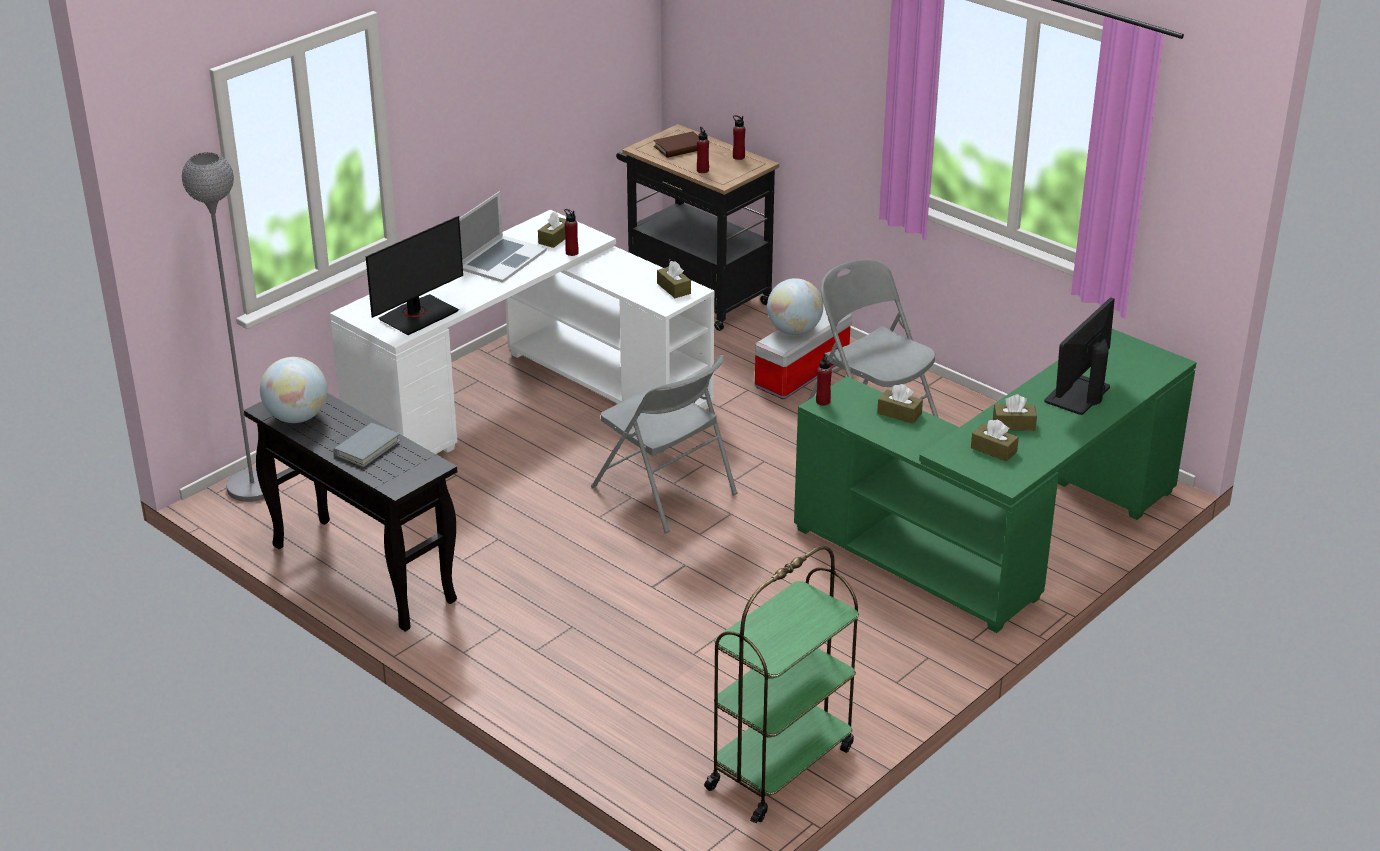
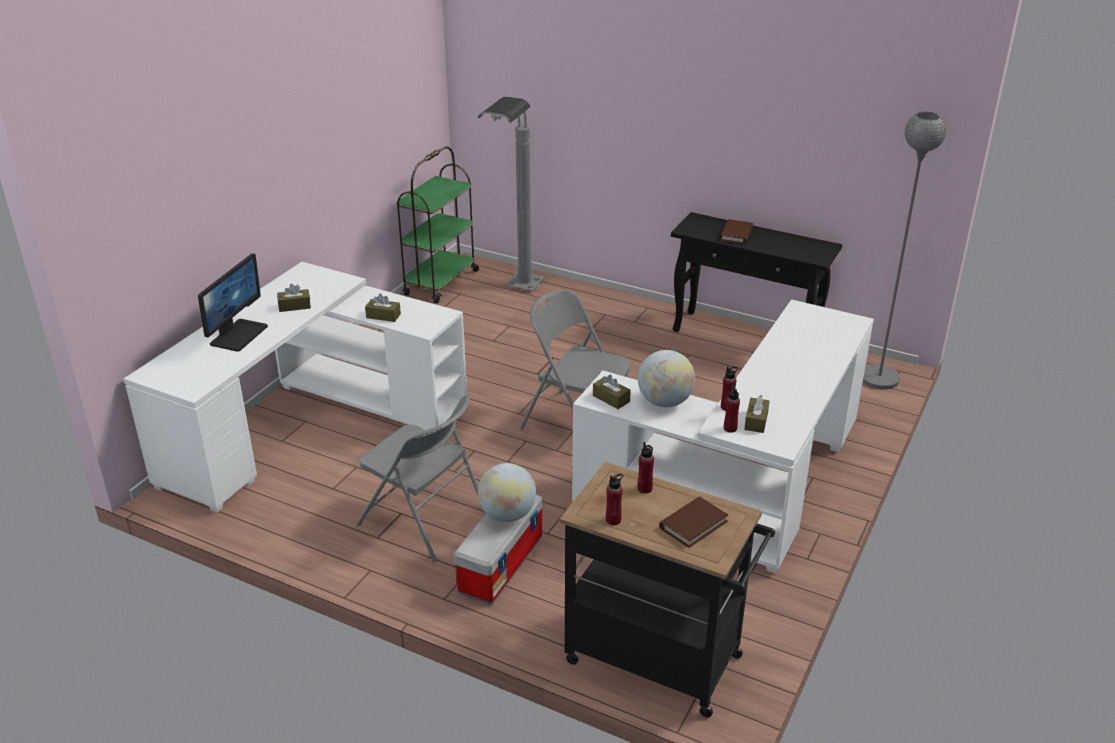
camera: 165 degrees right, 0 degrees up
(297, 417) = (801, 244): globe -> globe (664, 402)
(367, 448) = (736, 234): grey book -> brown book
(418, 315) = (802, 325): monitor -> none
(501, 259) = (786, 389): laptop -> none
(657, 717) = (517, 294): none -> grey floor lamp
(823, 401) = (444, 317): red bottle -> red bottle (730, 428)
(993, 450) = (311, 287): brown tissue box -> none
(1000, 540) = (308, 424): green desk -> white desk

